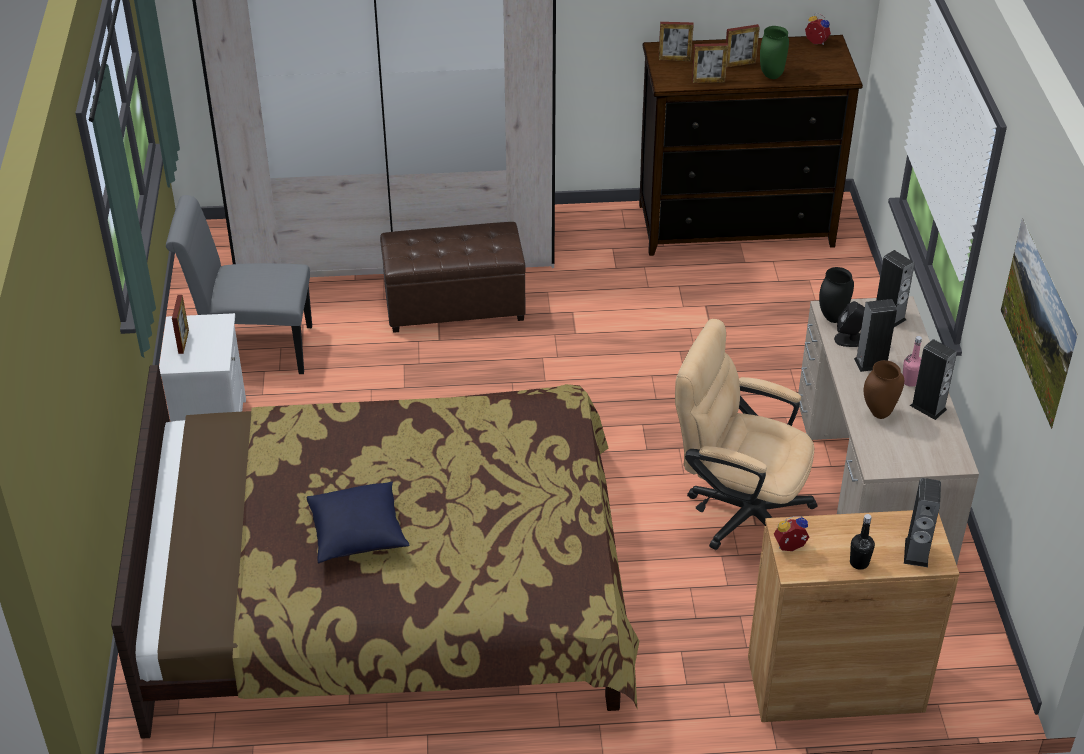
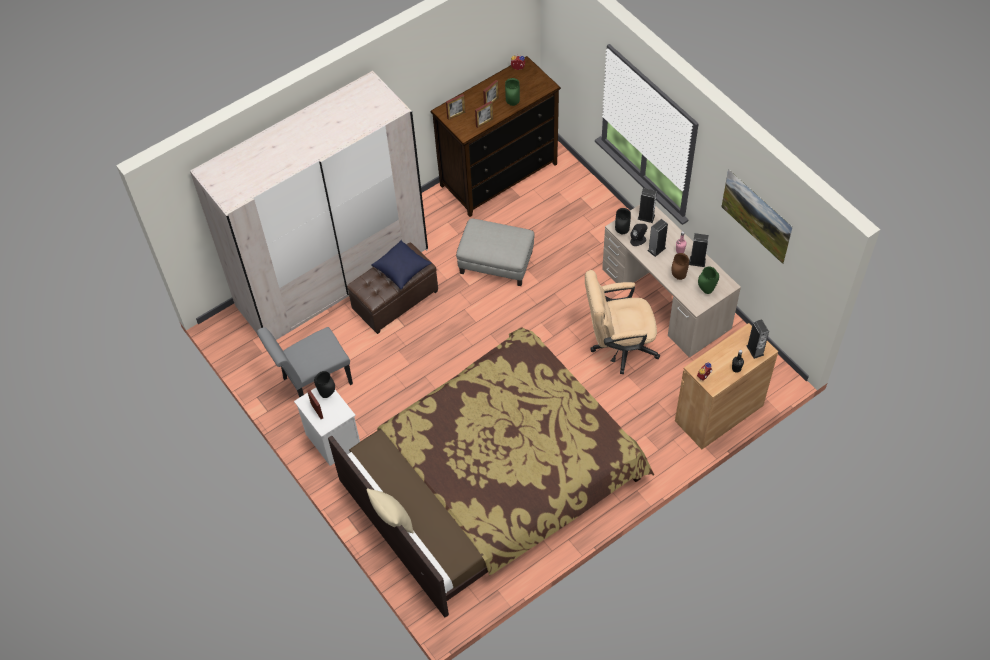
camera: 30 degrees left, 15 degrees up
(152, 531) = (392, 521): none -> beige pillow
(218, 328) = (327, 393): none -> black vase
(358, 535) = (492, 468): blue pillow -> blue pillow (402, 269)
(640, 323) = (496, 262): none -> grey ottoman
(912, 451) = (706, 290): none -> green vase

